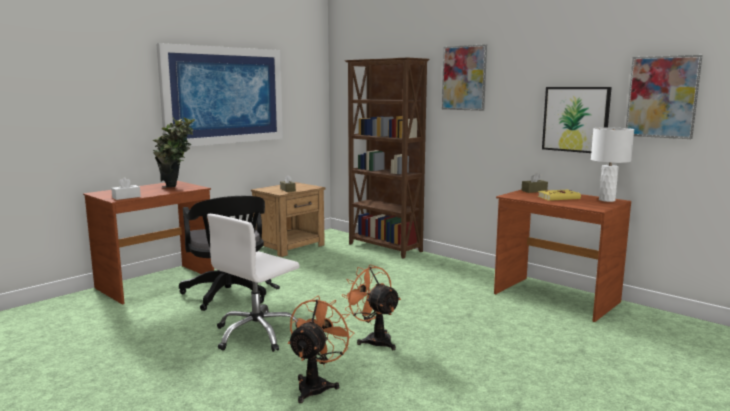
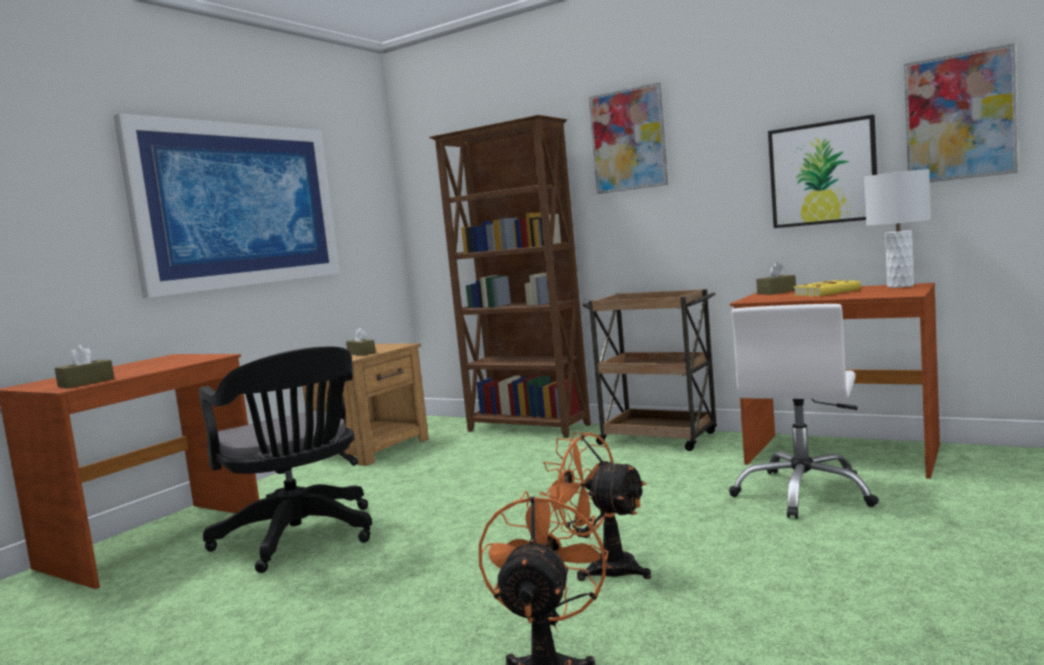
camera: 10 degrees left, 5 degrees down
(126, 197) = (86, 383): white tissue box -> brown tissue box
(177, 188) = (179, 362): potted plant -> none
(257, 334) = (384, 596): white office chair -> white office chair (804, 493)
(456, 268) = (659, 439): none -> brown cart

